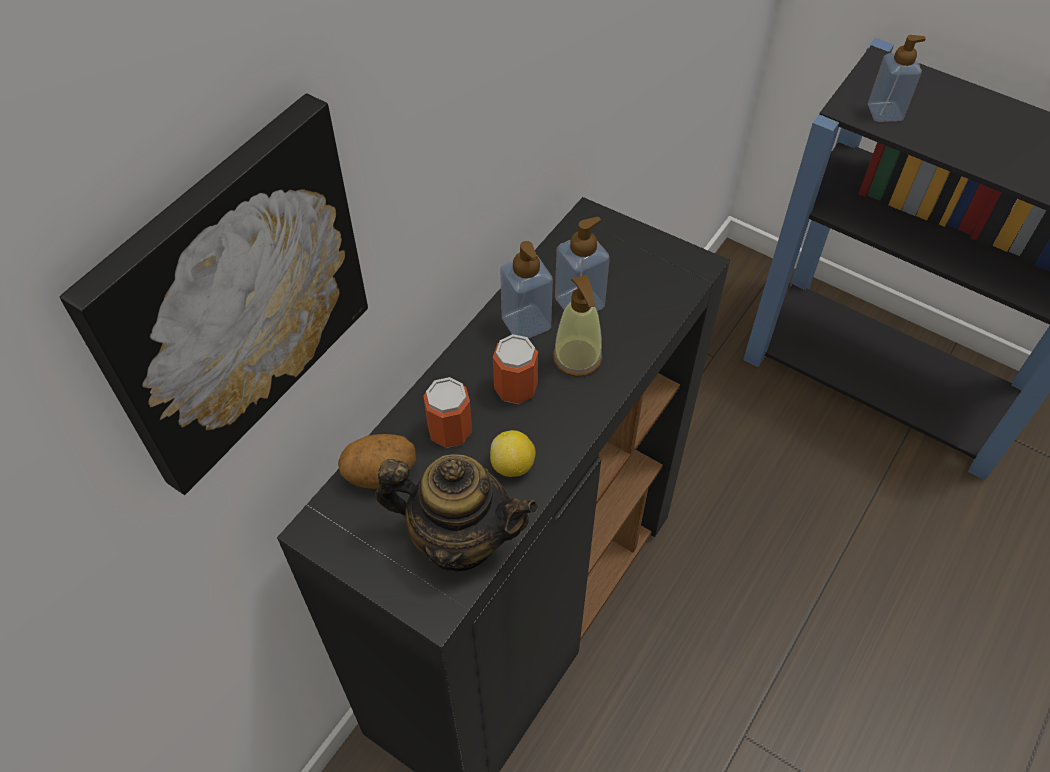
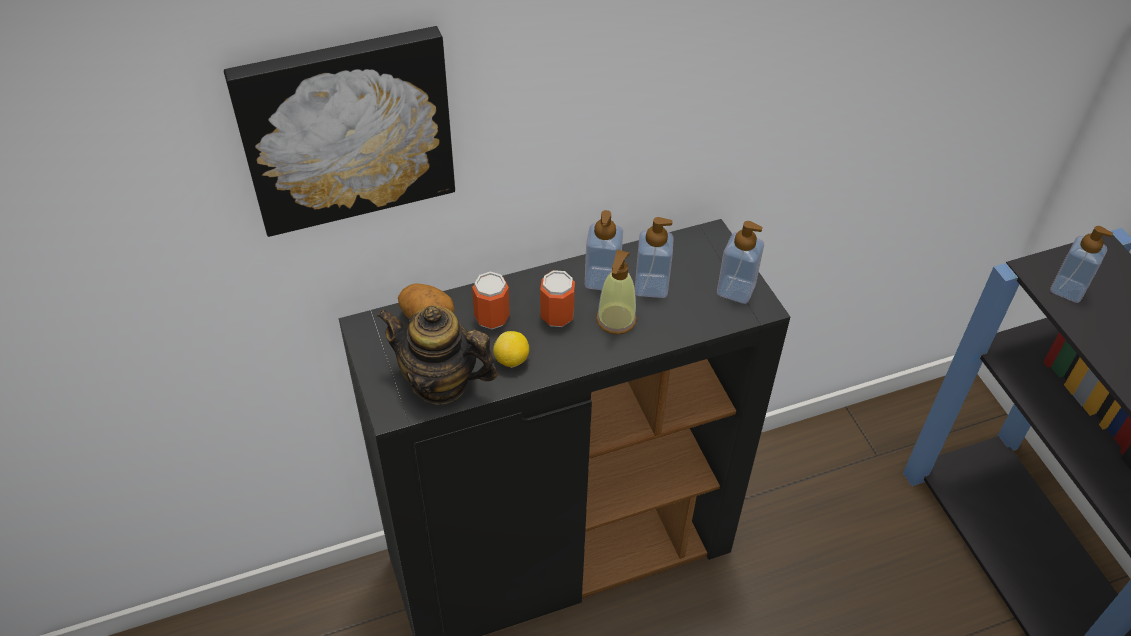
camera: 35 degrees right, 5 degrees down
(459, 538) = (440, 382): teapot -> teapot turned 150 degrees clockwise
(660, 261) = (736, 289): none -> soap dispenser

